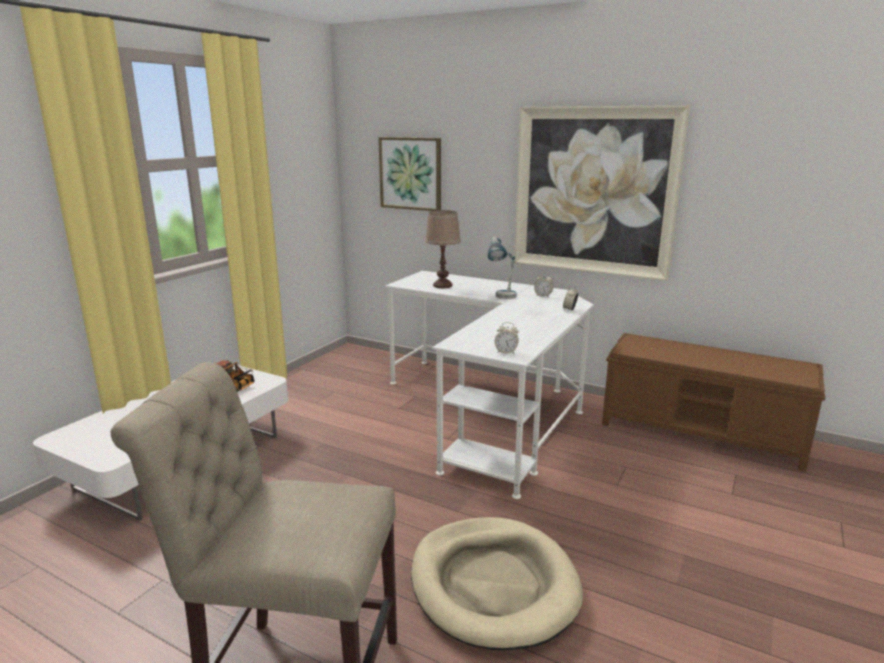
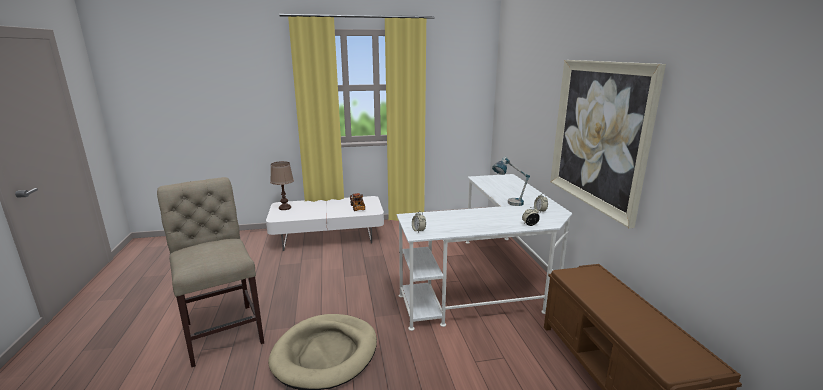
camera: 50 degrees right, 0 degrees up
(411, 173) = (518, 104): picture -> none
(442, 285) = (496, 185): brown table lamp -> brown table lamp (284, 208)

